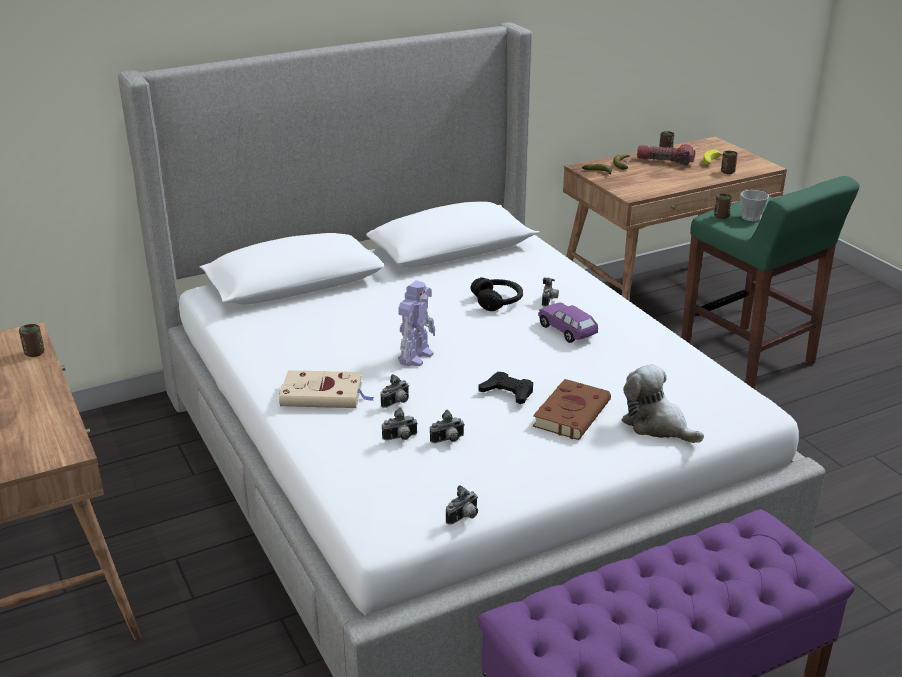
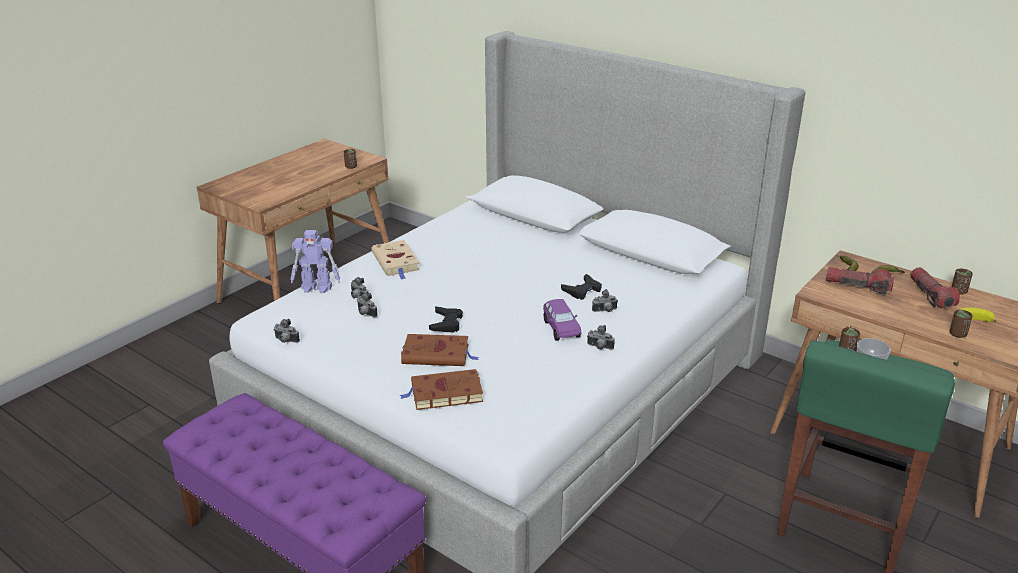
camera: 65 degrees right, 0 degrees up
(397, 403) = (401, 287): camera -> camera (599, 348)
(416, 356) = (469, 279): toy robot -> toy robot (317, 288)
(497, 301) = (582, 290): black headphones -> black game controller
(567, 331) = (561, 328): purple toy car -> purple toy car turned 135 degrees clockwise
(632, 178) = (858, 286): none -> flashlight
(657, 425) = (444, 394): plush toy -> brown book

